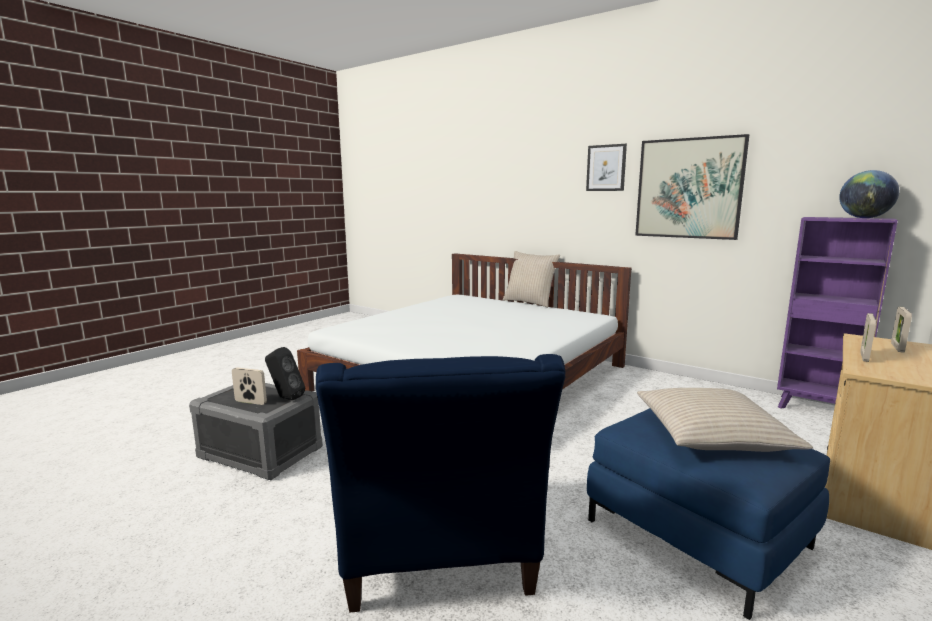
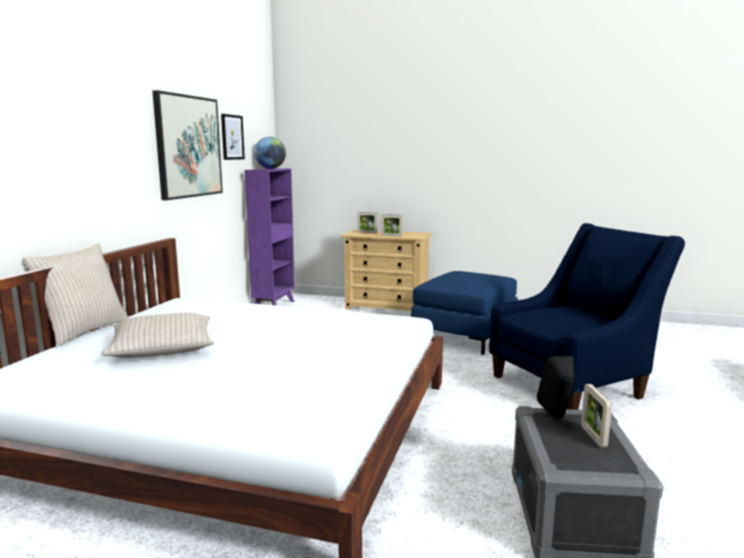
camera: 110 degrees left, 0 degrees up
(606, 168) = (124, 118): picture -> picture (232, 137)
(711, 434) = (464, 278): beige pillow -> beige pillow (162, 348)

